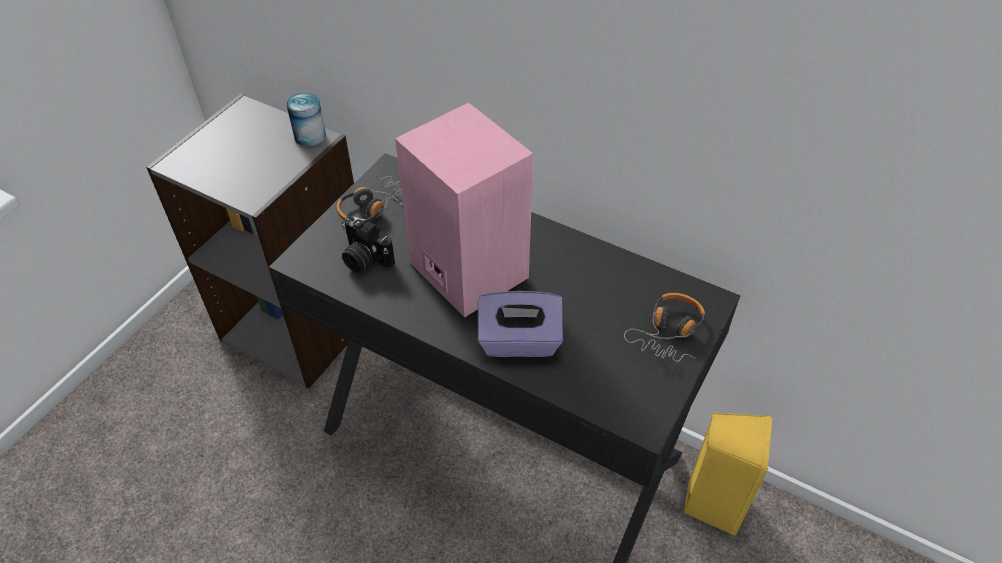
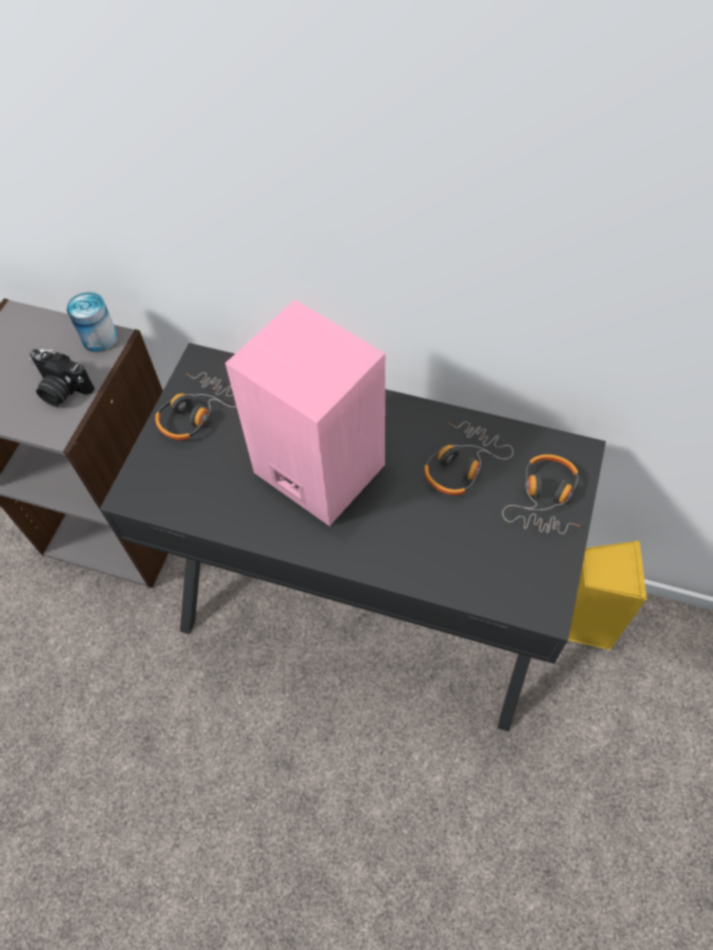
camera: 10 degrees left, 10 degrees up
(364, 258) = (202, 477): camera -> camera (62, 389)
(519, 342) = (395, 543): purple tissue box -> none
(599, 290) = (462, 464): none -> headphones

